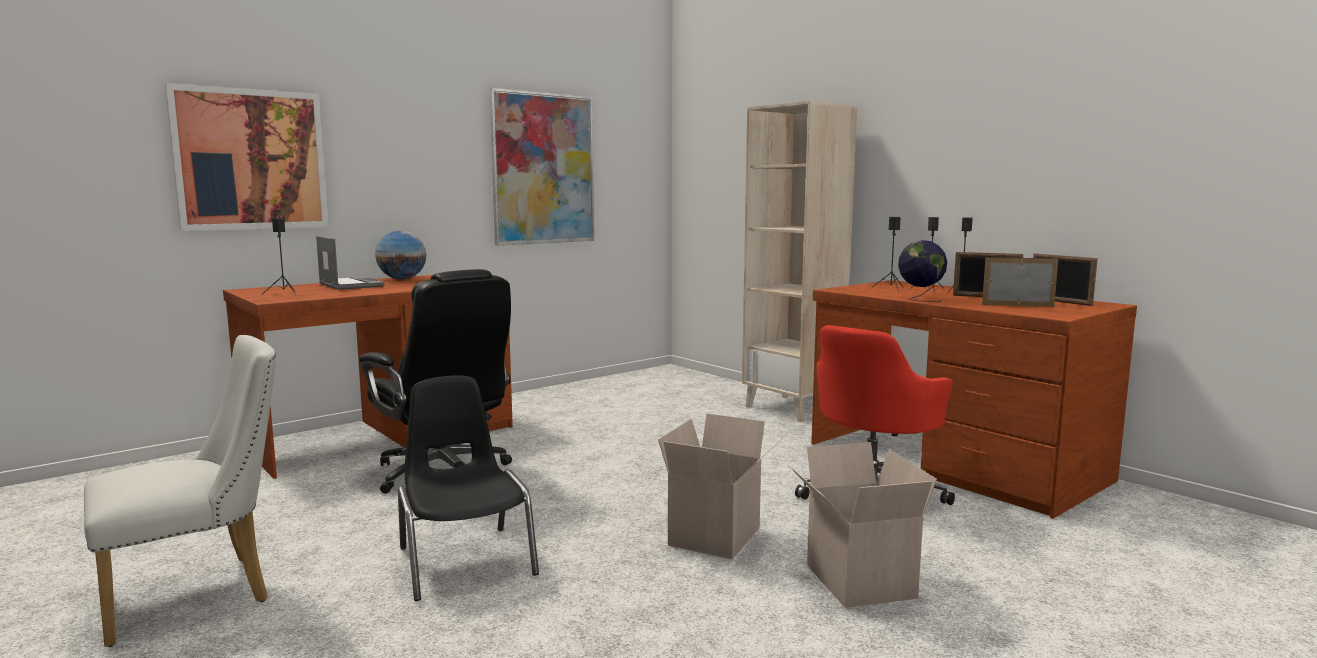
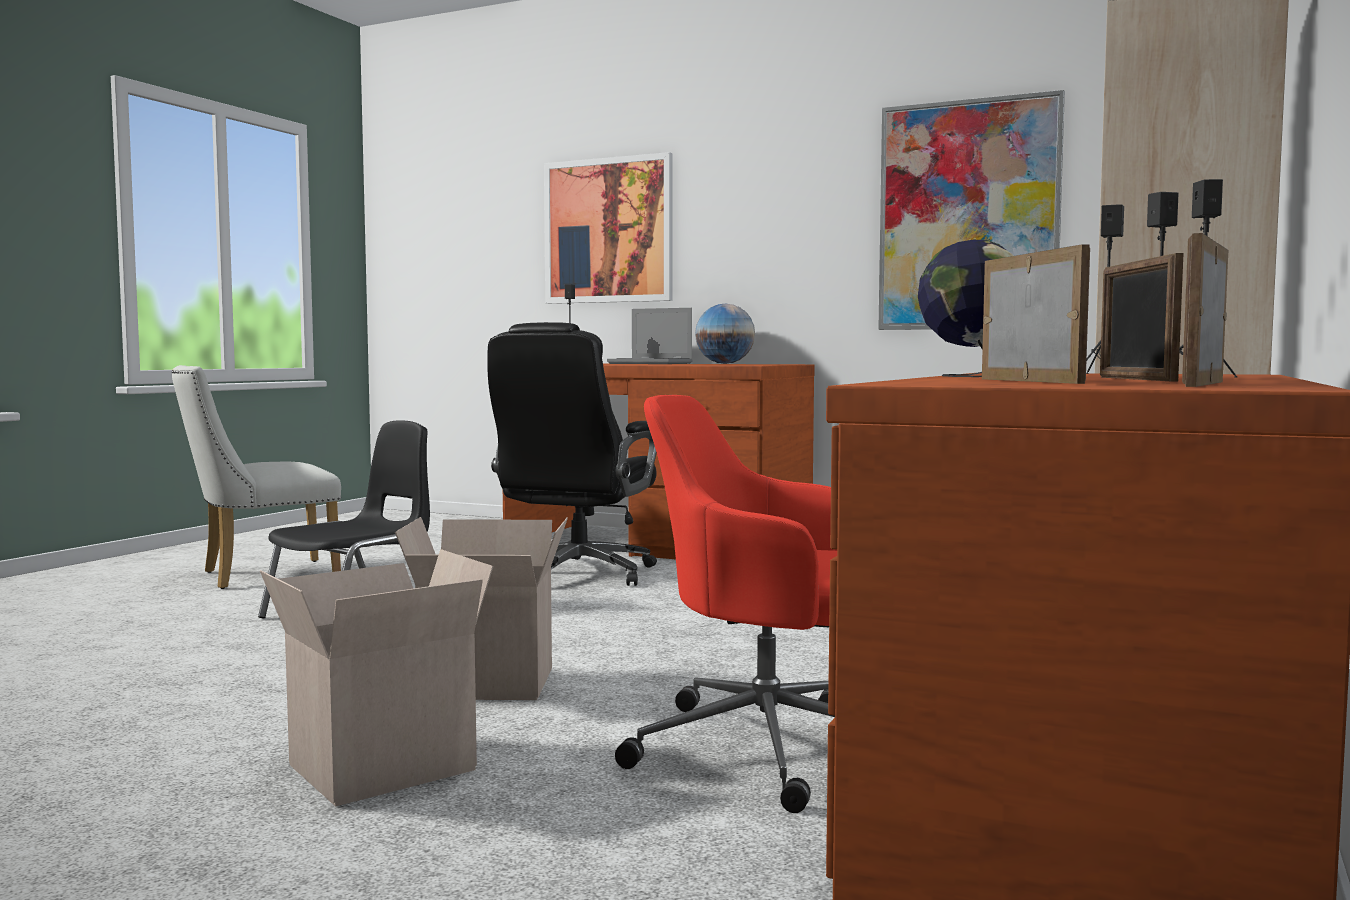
camera: 65 degrees right, 5 degrees down
(200, 594) = (259, 576): white chair -> white chair turned 120 degrees clockwise
(349, 285) = (651, 363): laptop -> laptop turned 90 degrees clockwise

